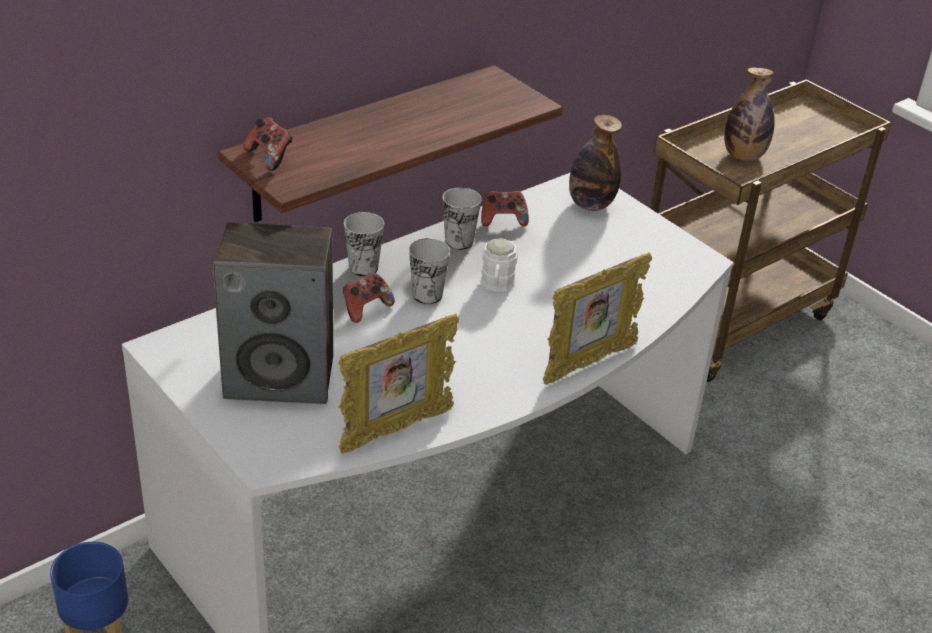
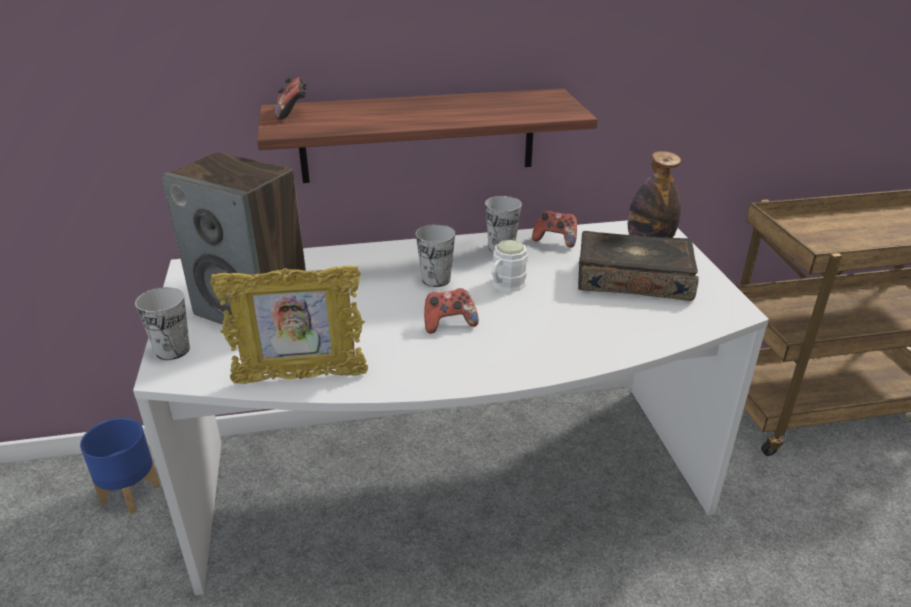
camera: 30 degrees right, 5 degrees down
(363, 268) = (402, 249): cup -> cup (172, 350)
(366, 308) = (374, 277): game controller -> game controller (449, 323)
(588, 363) = (537, 371): picture frame -> none
(603, 248) = (633, 279): none -> book
(743, 156) = (841, 236): bottle -> none

